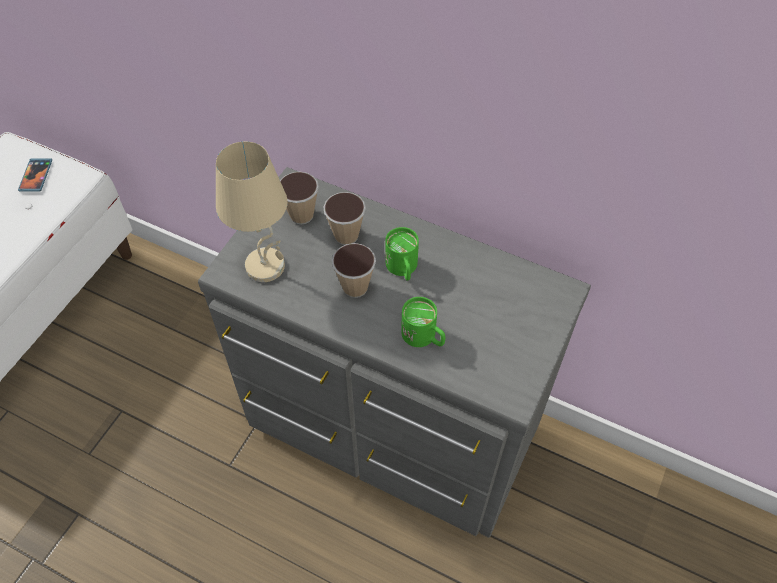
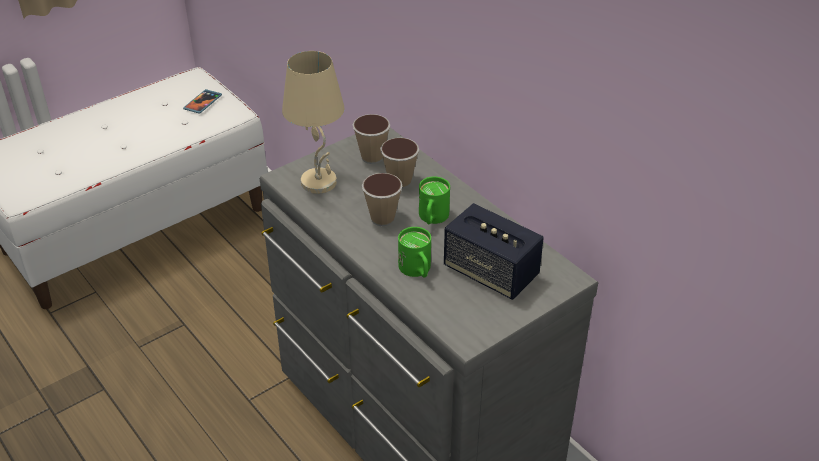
camera: 25 degrees right, 15 degrees down
(493, 312) = (490, 273): none -> speaker

